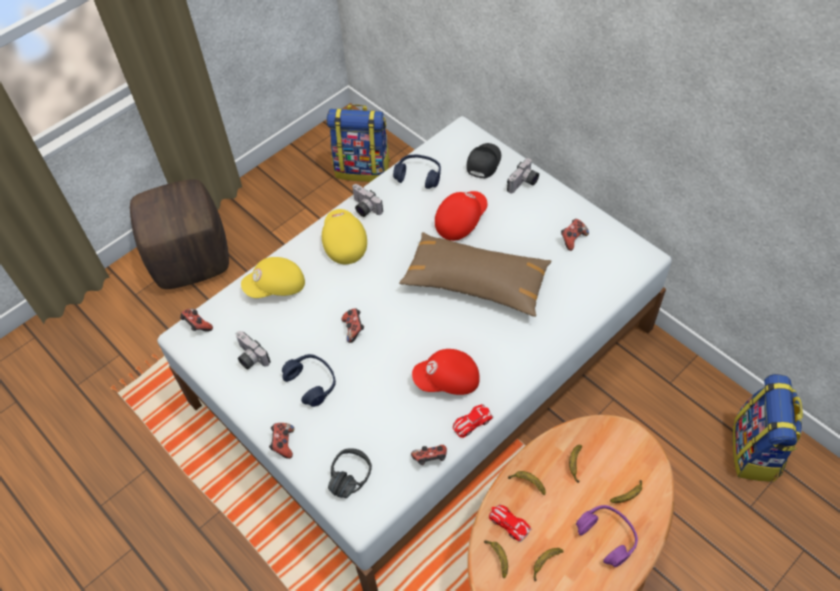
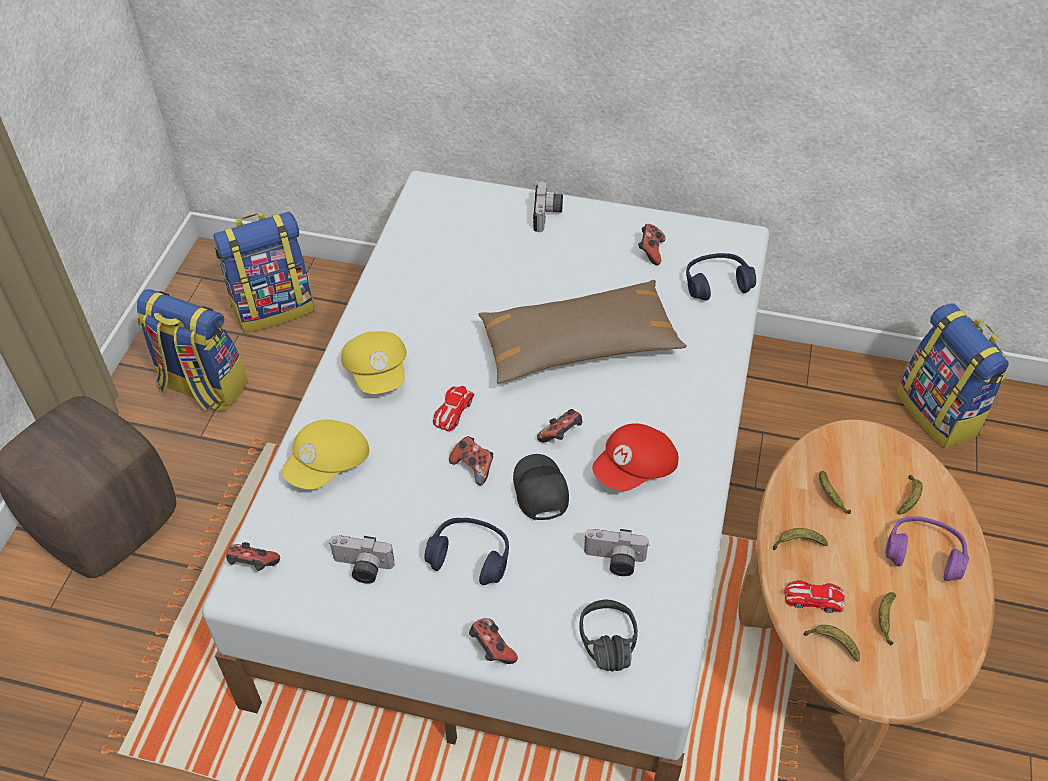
camera: 35 degrees left, 5 degrees down
(291, 201) = (202, 387): none -> backpack
(343, 242) = (378, 372): yellow cap -> yellow cap turned 150 degrees counterclockwise
(364, 208) = (373, 321): camera -> camera (614, 561)
(418, 176) = (414, 257): blue headphones -> blue headphones (716, 283)
(430, 459) = (687, 568): game controller -> game controller (561, 435)
(460, 221) = (506, 286): red cap -> none
(472, 422) = (701, 501): toy car -> toy car (453, 411)
(483, 163) = (481, 212): black cap -> black cap (539, 491)

